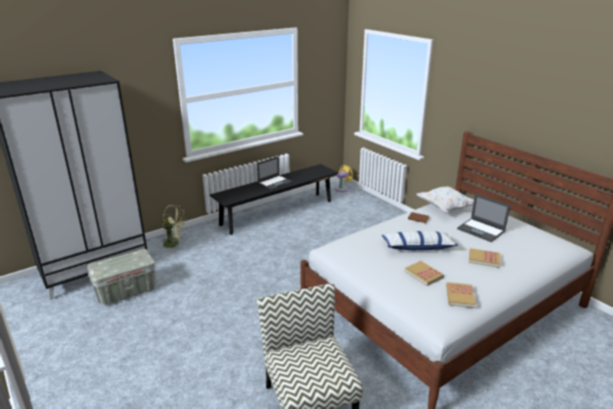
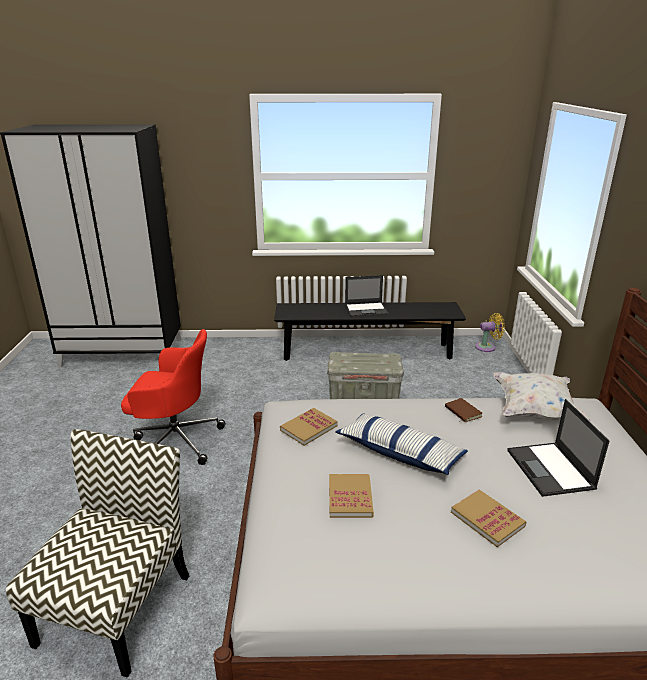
camera: 35 degrees right, 0 degrees up
(127, 291) = (120, 384): grey storage box -> grey storage box (364, 398)
(175, 244) = (219, 351): green fan -> none
(222, 309) = (175, 440): none -> red office chair
(460, 296) = (356, 560): book -> book (308, 428)

